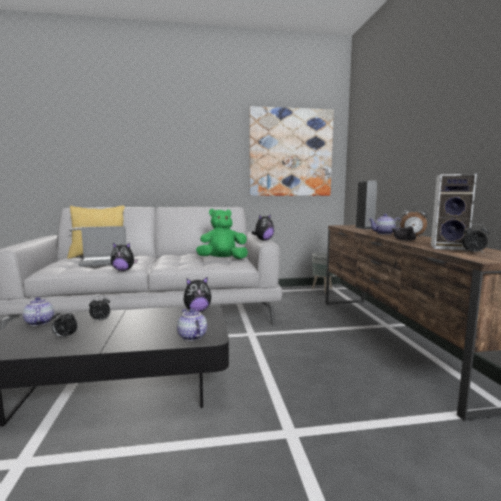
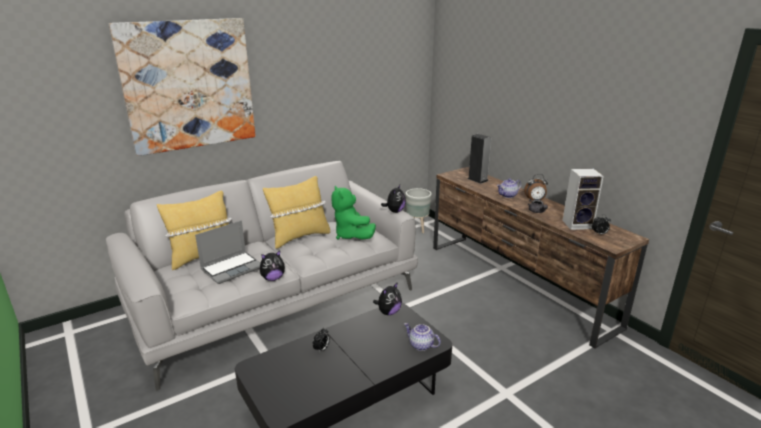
camera: 25 degrees left, 15 degrees up
(39, 322) = (267, 368): teapot -> none
(64, 337) = (320, 378): alarm clock -> none
(182, 257) = (299, 237): none -> yellow pillow
(222, 259) = (351, 235): green plush toy -> green plush toy turned 75 degrees counterclockwise
(290, 153) = (378, 84): picture -> picture (189, 85)

